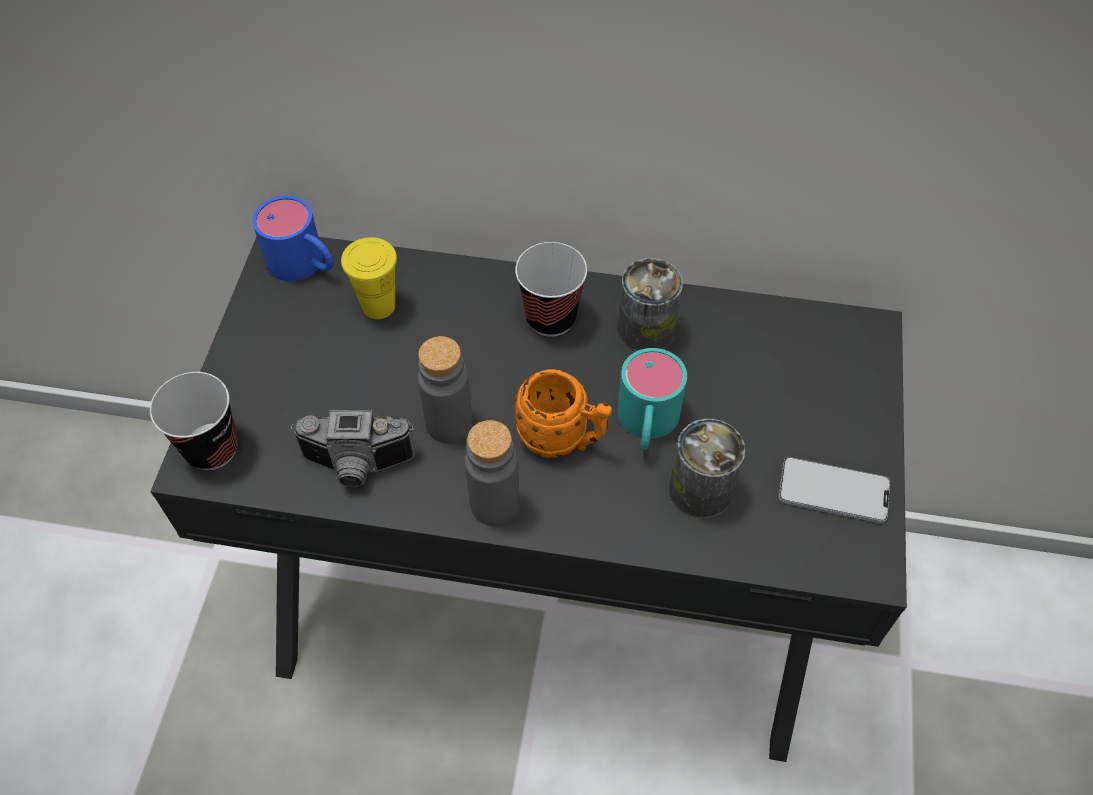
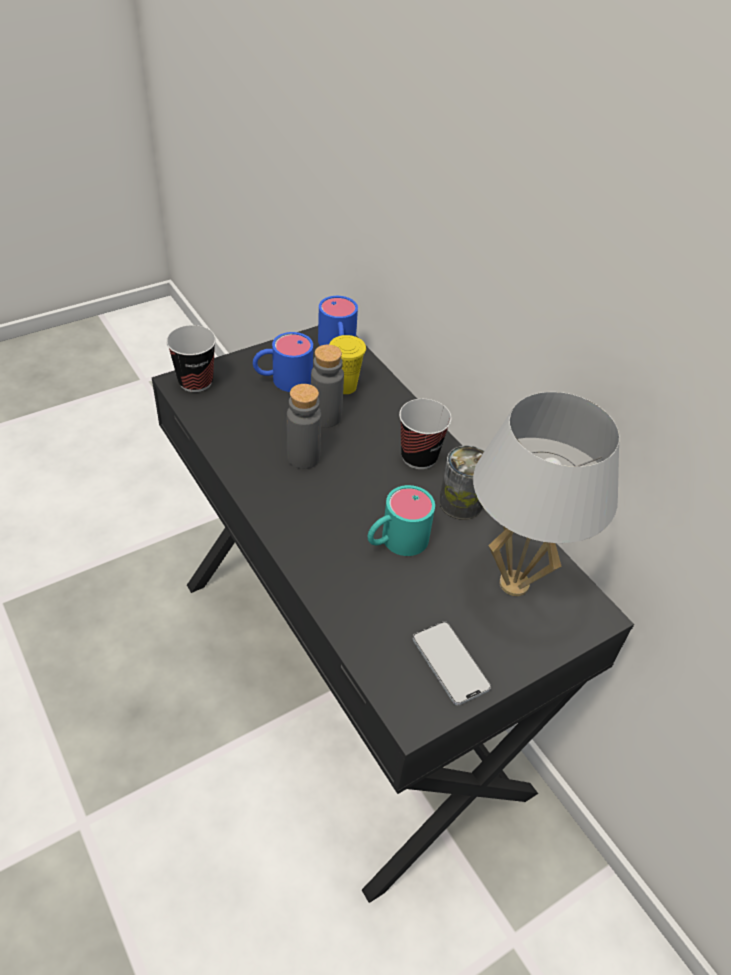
camera: 45 degrees right, 10 degrees down
(304, 357) = (283, 379): none -> blue mug
(357, 467) = (239, 439): camera -> none
(495, 504) = (273, 506): grey bottle -> grey bottle (326, 417)
(563, 439) = (344, 510): orange mug -> none
(700, 490) = (378, 593): can -> none
(783, 367) = (513, 584): none -> white table lamp

